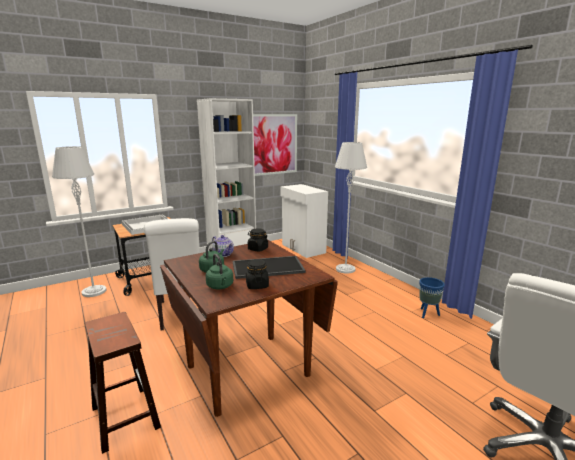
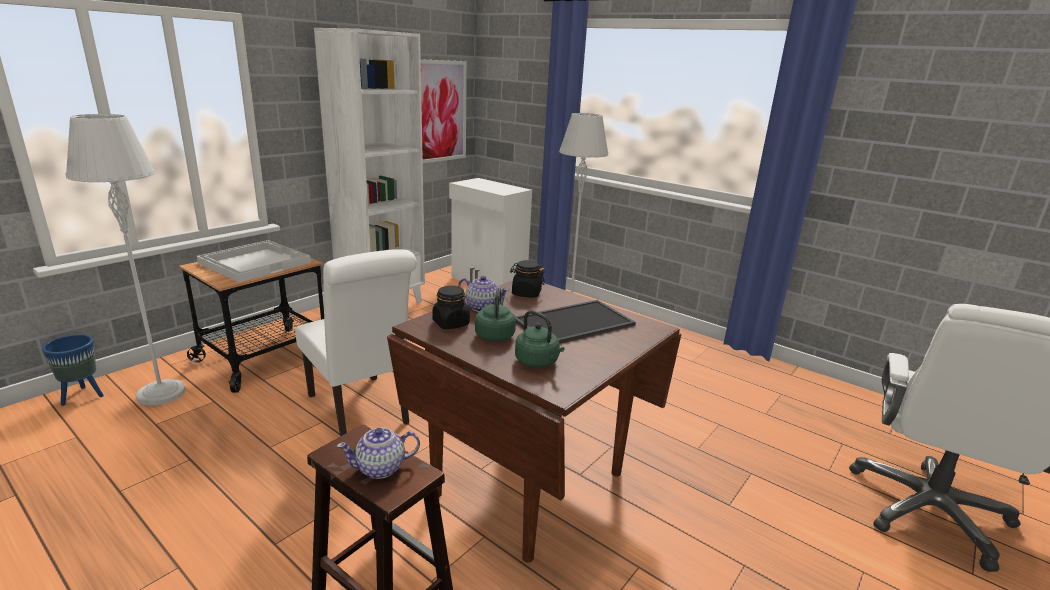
camera: 20 degrees left, 5 degrees up
(112, 334) = (381, 468): none -> teapot
(257, 285) = (589, 353): black jar -> black jar (450, 323)
(428, 314) = (714, 362): blue planter -> blue planter (83, 396)

